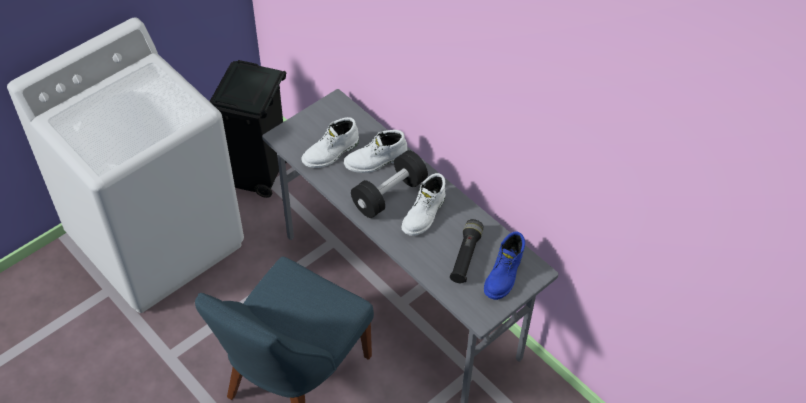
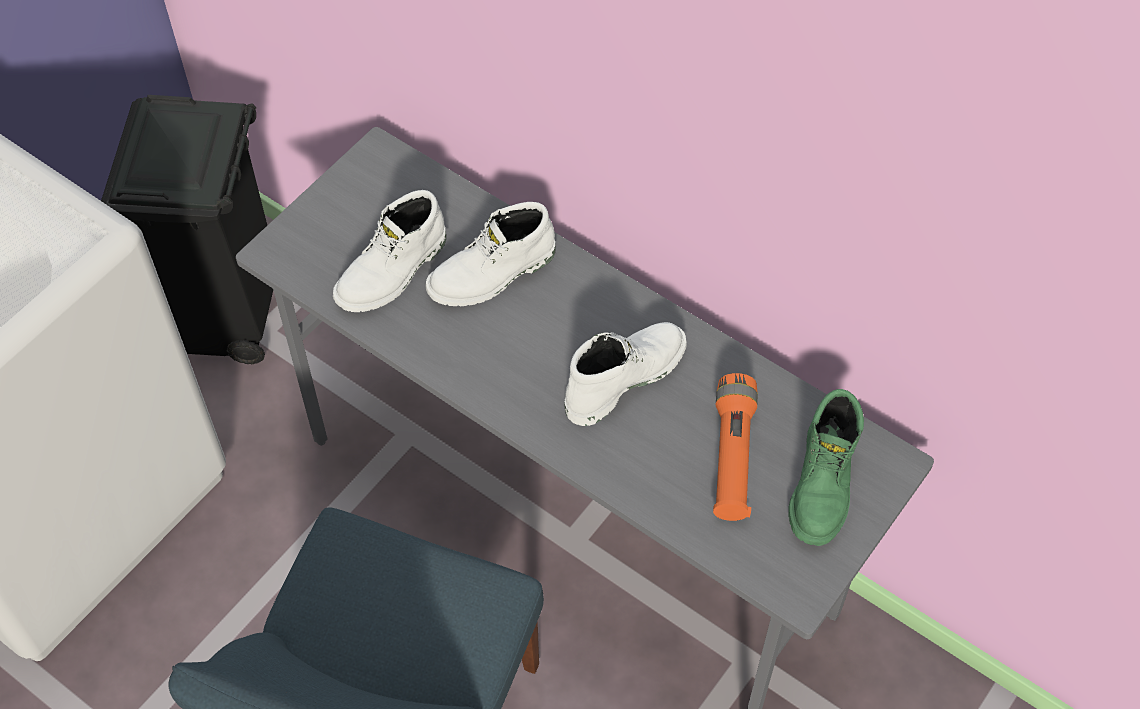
camera: 10 degrees left, 5 degrees up
(389, 194) = (538, 344): black dumbbell -> none
(424, 215) = (623, 377): white boot -> white boot turned 150 degrees counterclockwise
(465, 256) = (732, 456): black flashlight -> orange flashlight
(504, 275) = (823, 484): blue boot -> green boot

